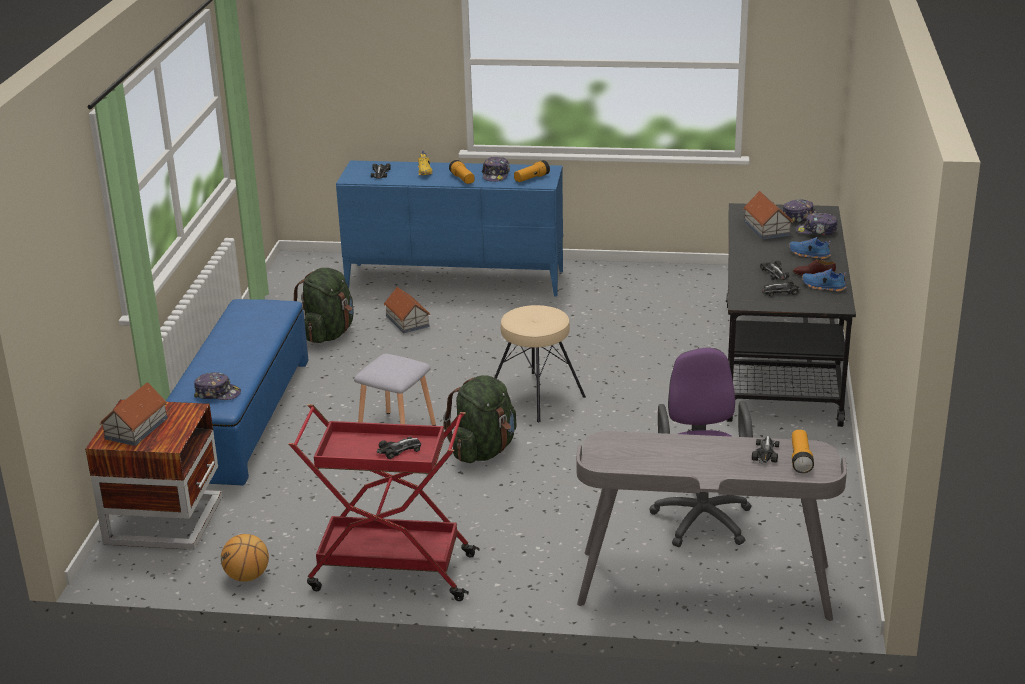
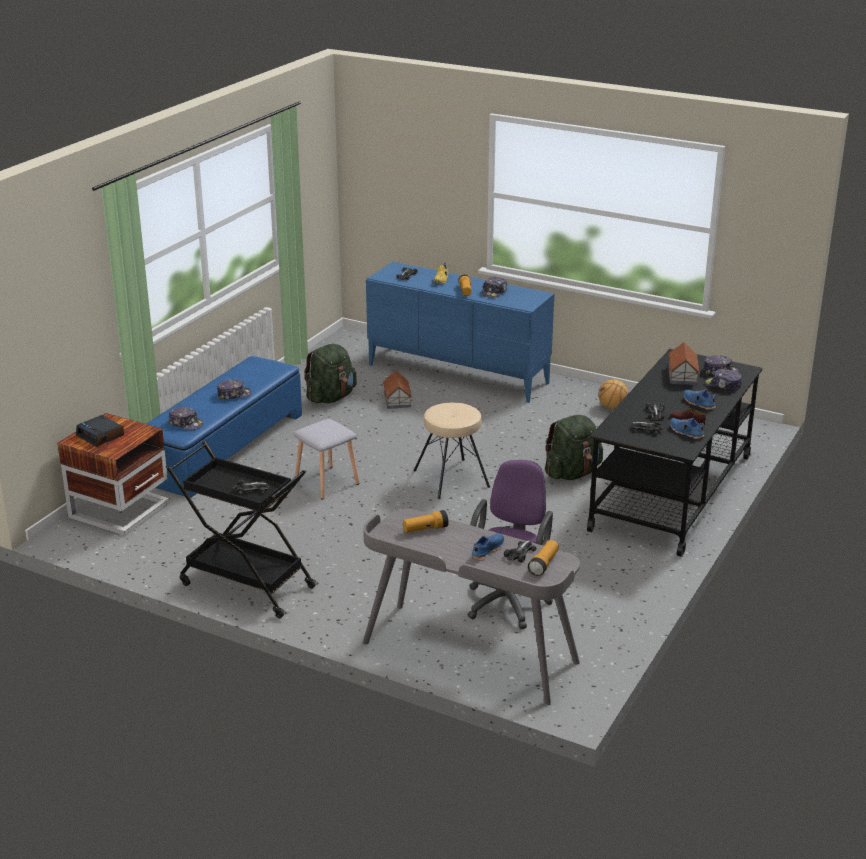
camera: 20 degrees right, 0 degrees up
(137, 428) = (101, 435): toy house -> alarm clock
(247, 577) = (146, 564): basketball -> basketball (612, 407)
(250, 348) = (234, 394): none -> cap
(392, 573) = (247, 586): red cart -> black cart
(483, 451) = (380, 511): green backpack -> green backpack (572, 473)
(531, 178) = (520, 300): flashlight -> flashlight (425, 529)
(727, 458) = (486, 550): none -> blue shoe

